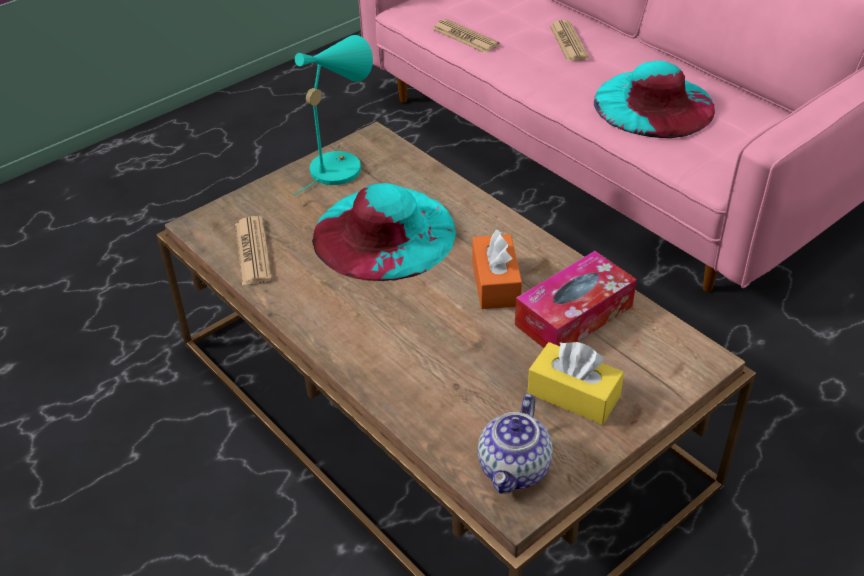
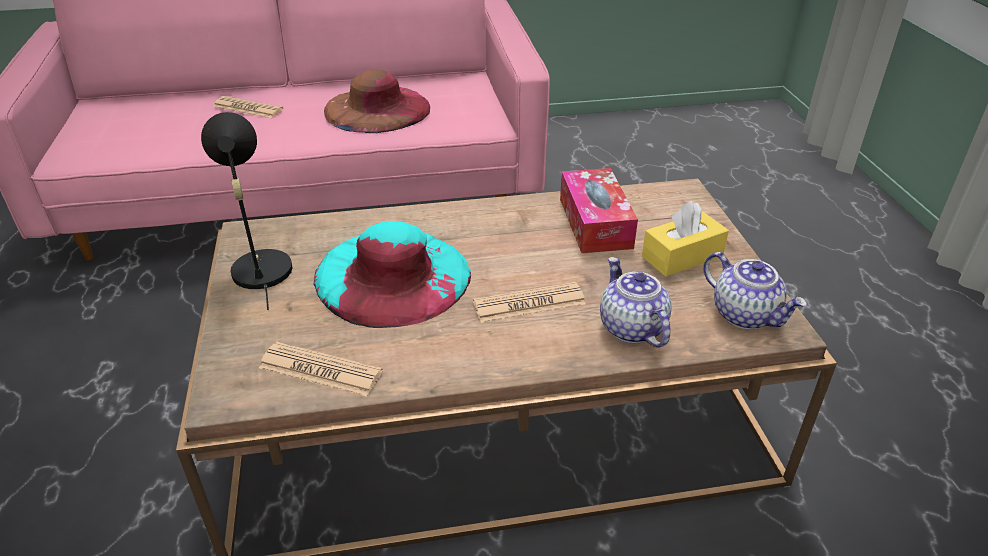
camera: 60 degrees left, 5 degrees down
(340, 165) = (259, 266): turquoise table lamp -> black table lamp
(430, 395) = (631, 328): none -> teapot
(465, 37) = (159, 144): newspaper -> newspaper (529, 303)
(495, 283) = (522, 243): orange tissue box -> none
(654, 104) = (377, 109): turquoise hat -> brown hat

